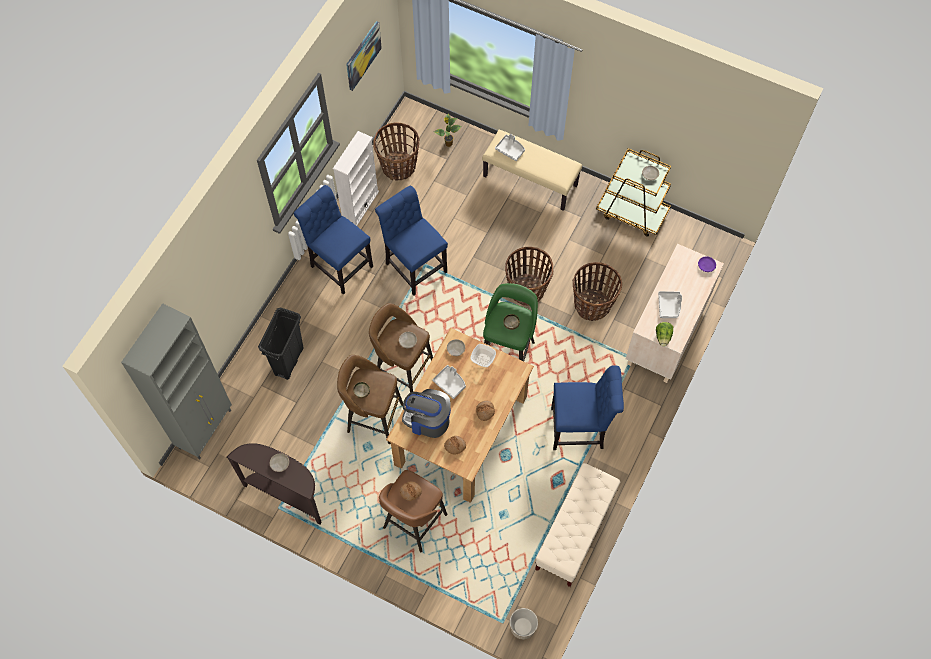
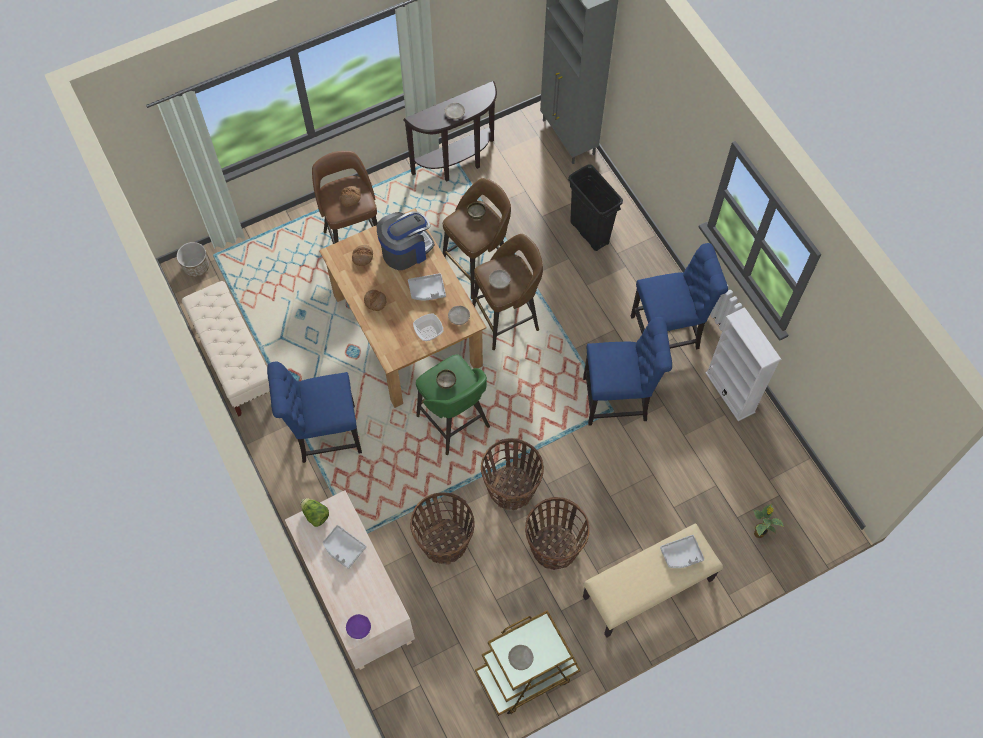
camera: 125 degrees right, 0 degrees up
(362, 55) = (858, 373): picture -> none
(398, 167) = (758, 460): basket -> basket (554, 547)
(580, 428) = (324, 434): blue chair -> blue chair turned 45 degrees clockwise

